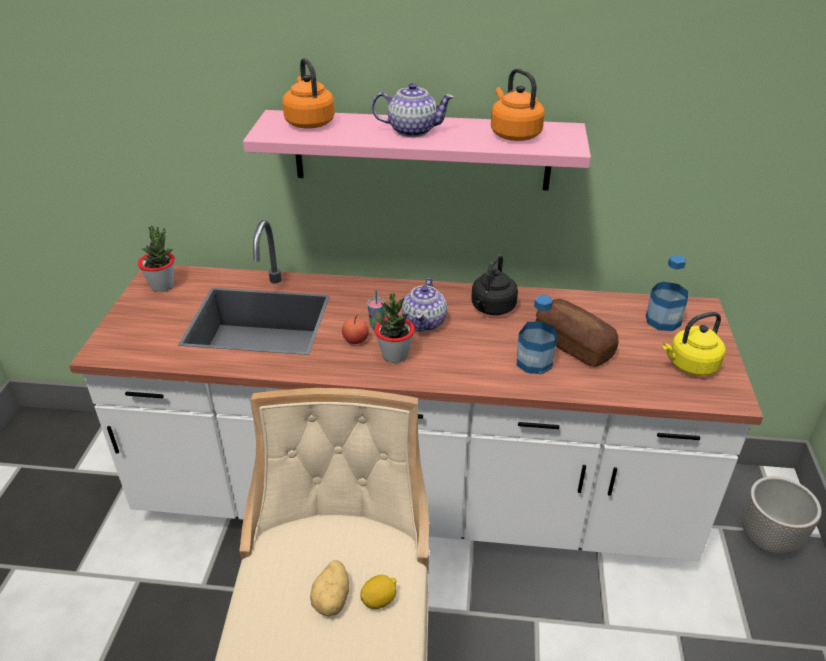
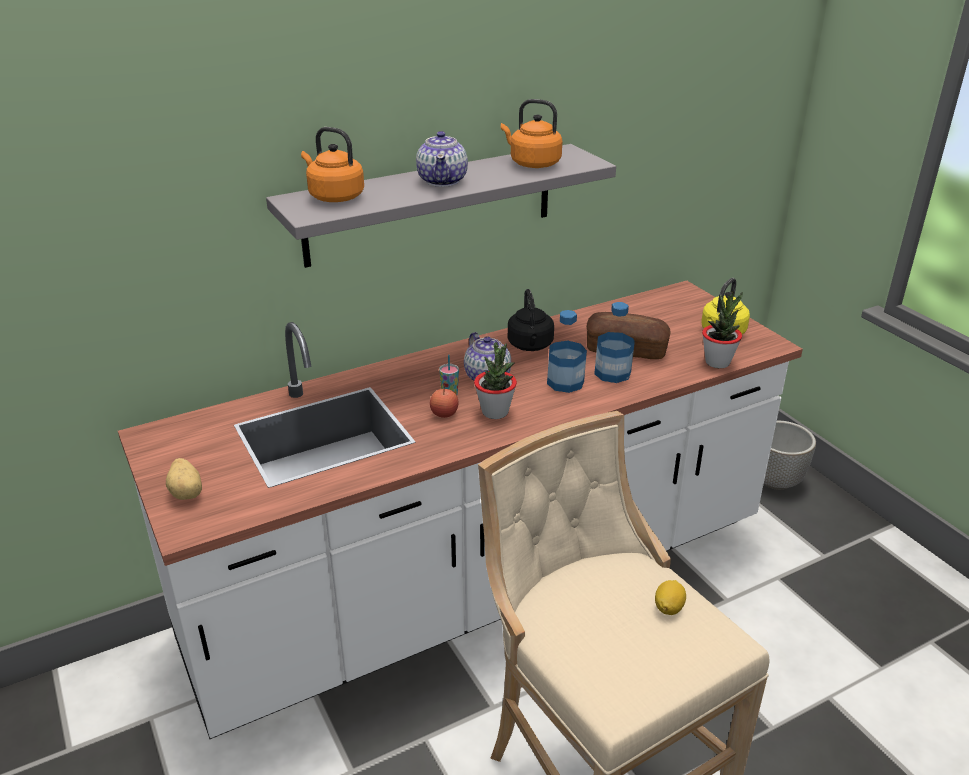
camera: 35 degrees left, 5 degrees down
(162, 286) = (173, 443): potted plant -> potted plant (717, 362)
(333, 599) = (633, 627): potato -> potato (187, 492)
(412, 130) = (443, 180): teapot -> teapot turned 120 degrees clockwise
(421, 150) = (431, 204): pink shelf -> grey shelf
(663, 320) = (668, 309): bottle -> bottle (565, 382)

